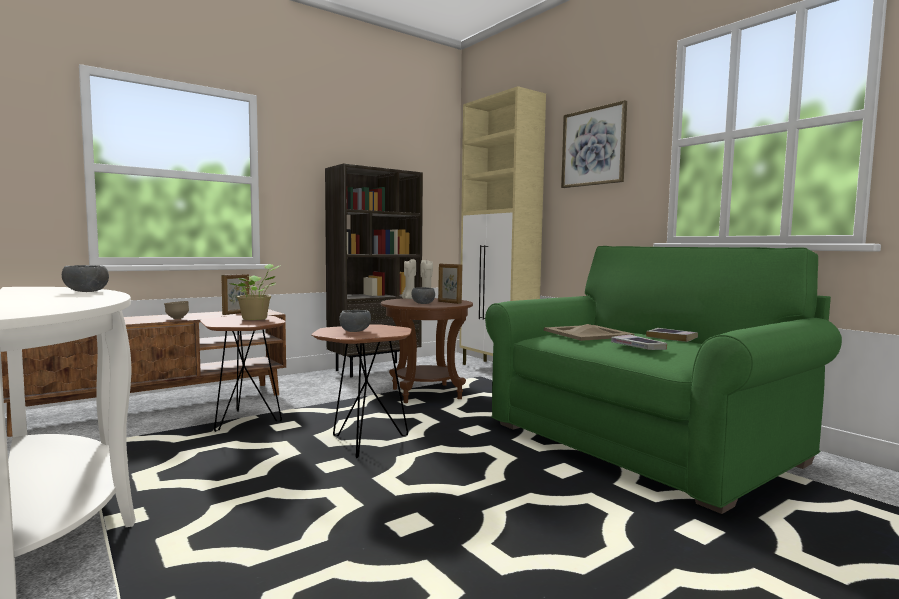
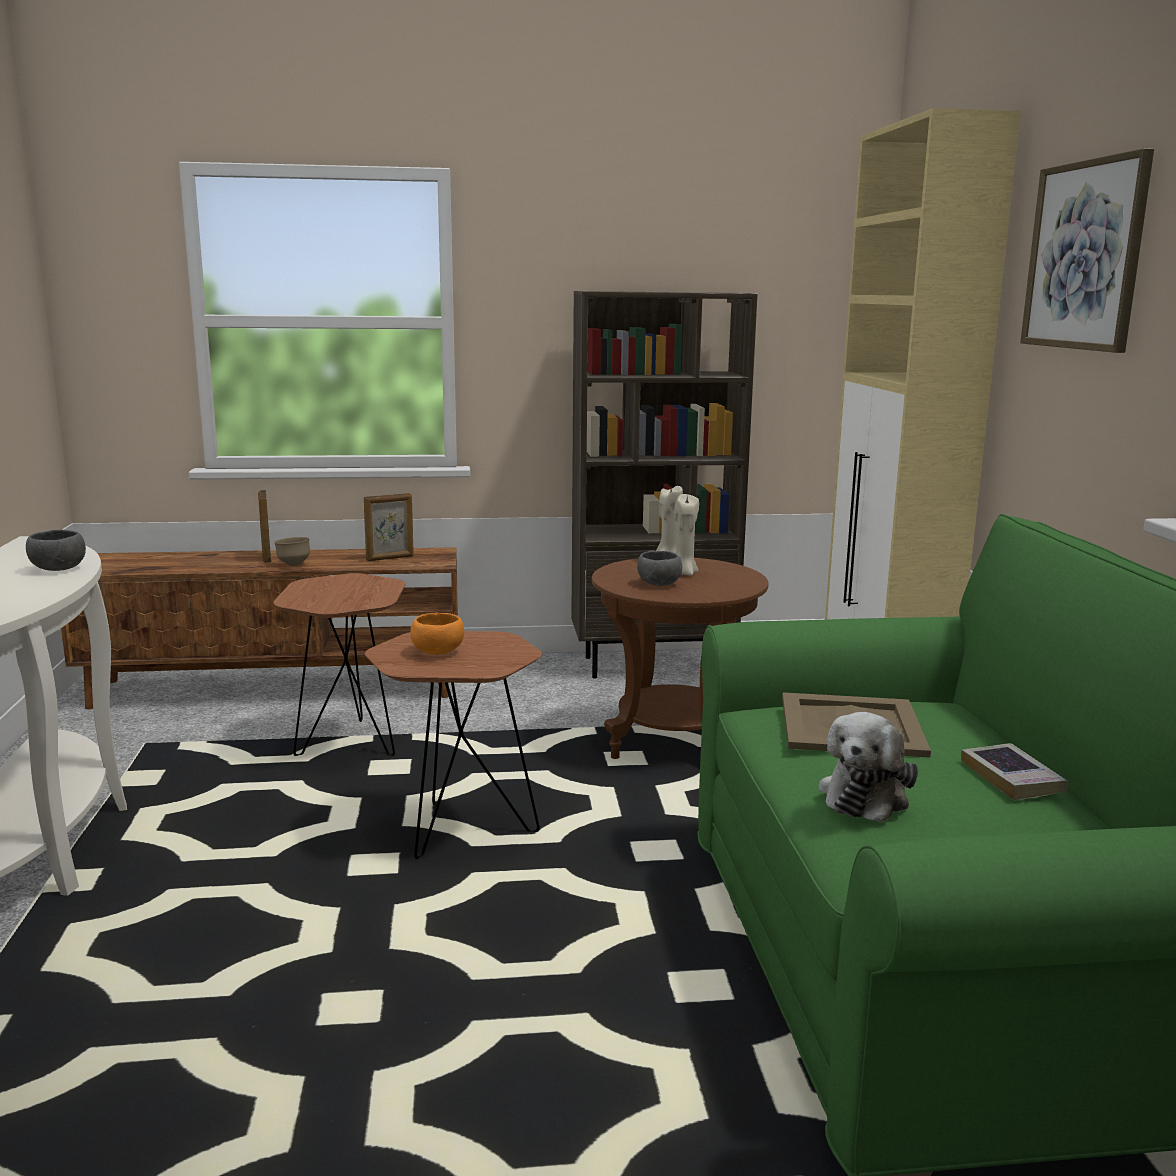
camera: 30 degrees right, 10 degrees up
(256, 318) = (366, 589): potted plant -> none
(356, 331) = (439, 652): grey bowl -> orange bowl
(449, 302) = (715, 585): picture frame -> picture frame (266, 557)
(638, 347) = (866, 795): book -> plush toy

